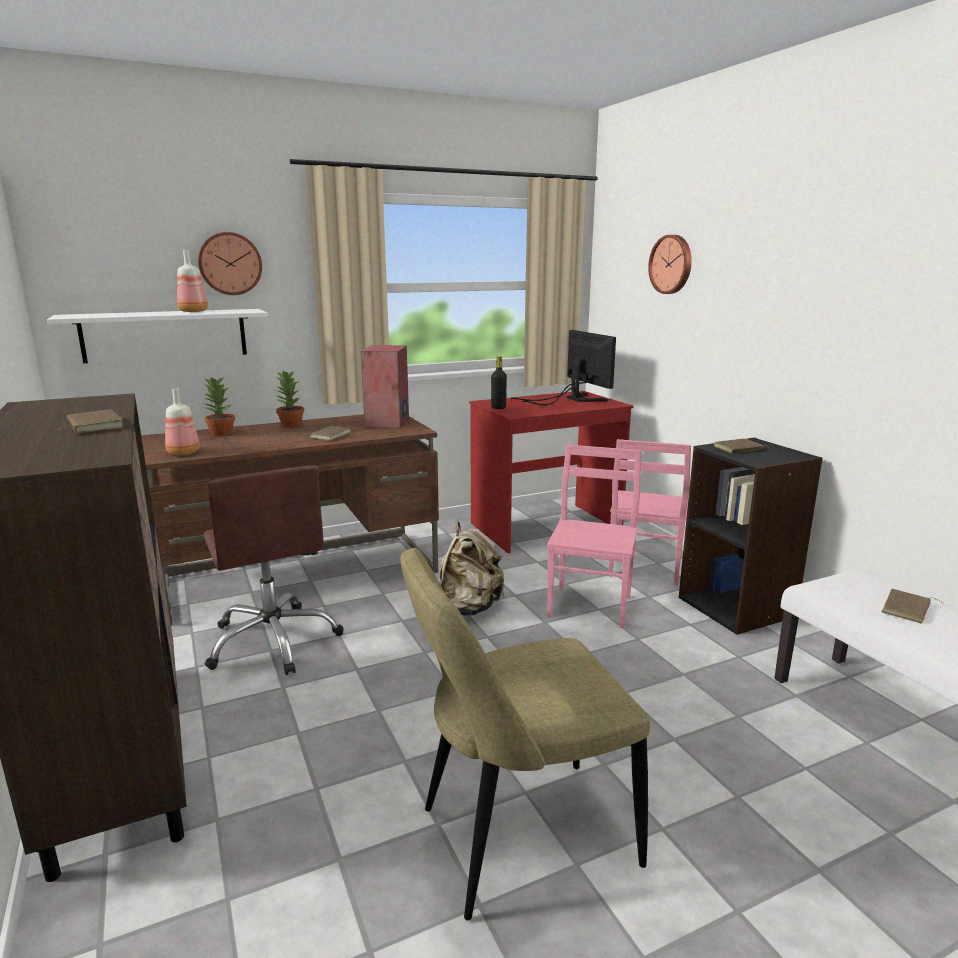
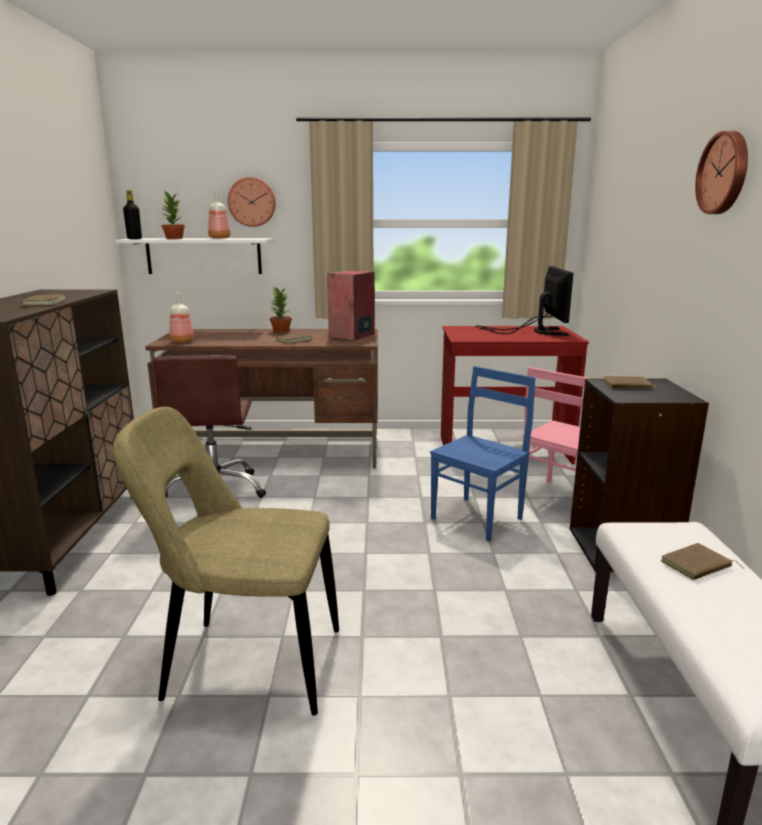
camera: 25 degrees right, 0 degrees up
(220, 433) = (225, 332): potted plant -> potted plant (174, 238)
(468, 608) = (373, 499): beige backpack -> none
(498, 408) = (457, 333): black bottle -> black bottle (134, 239)
(591, 606) = (478, 518): pink chair -> blue chair
(672, 264) = (632, 200): wall clock -> wall clock (724, 173)

